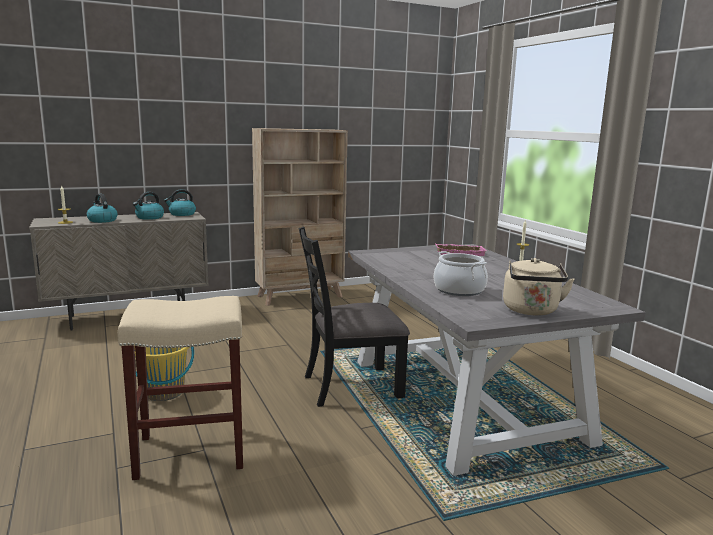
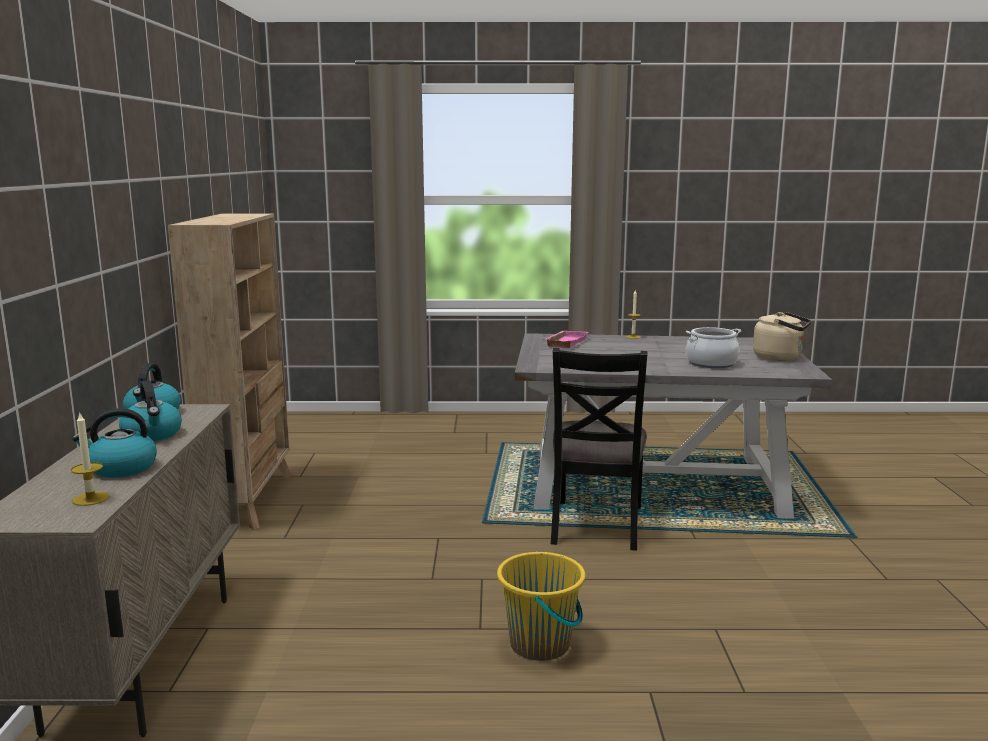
camera: 65 degrees left, 0 degrees up
(192, 451) = (717, 636): beige stool -> none

